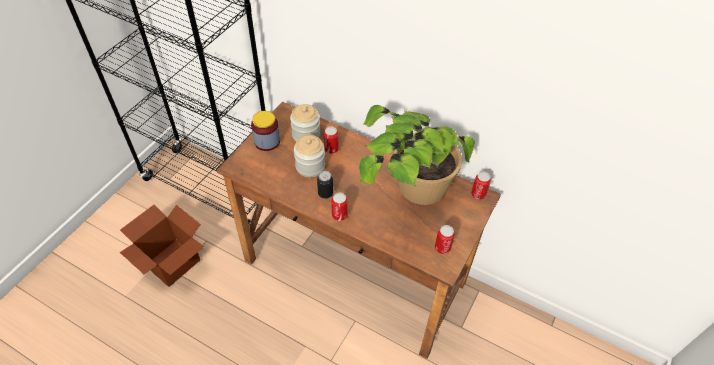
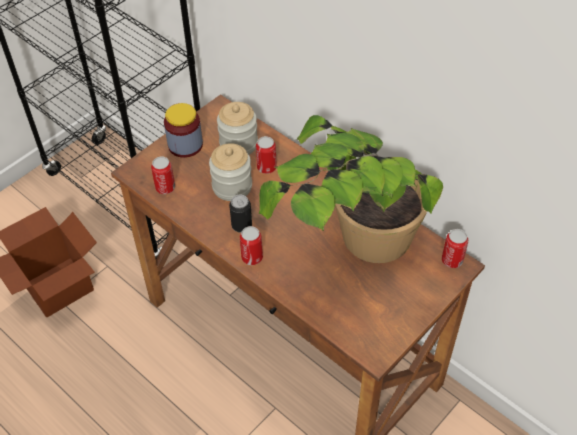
camera: 15 degrees right, 0 degrees up
(442, 247) = (379, 325): can -> can (165, 188)

